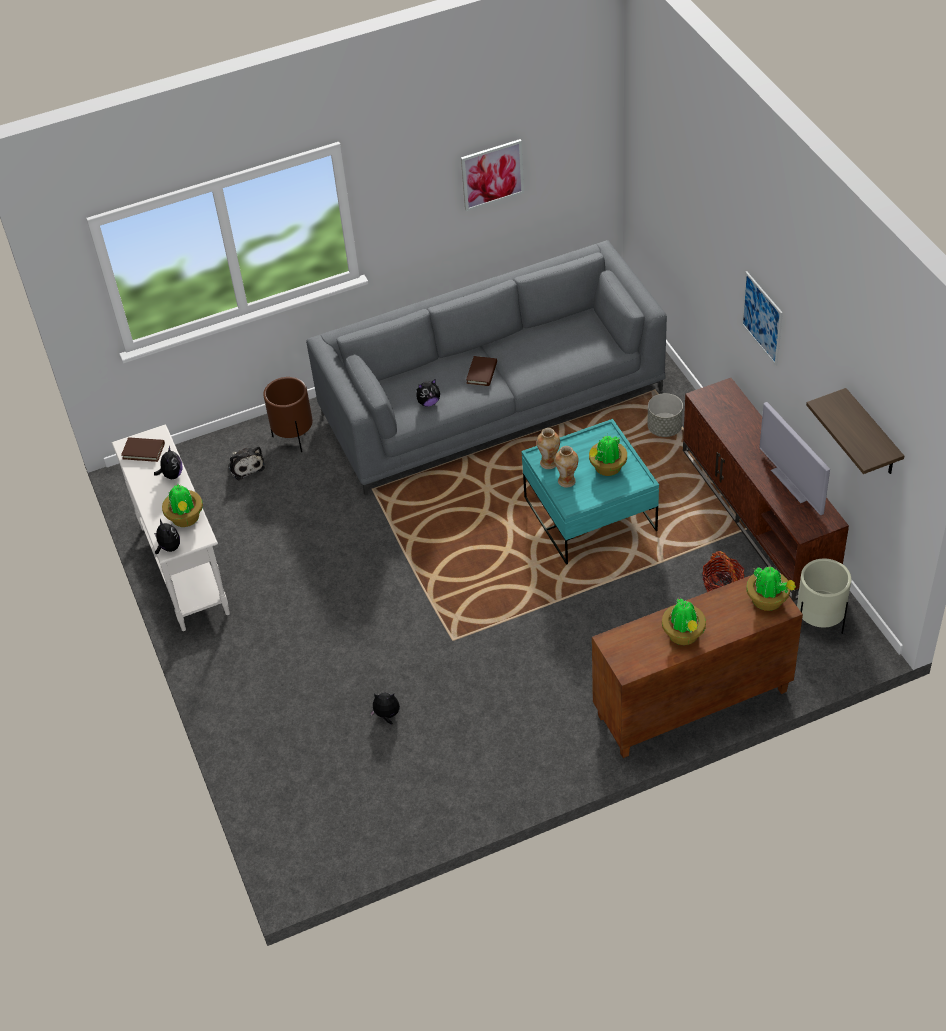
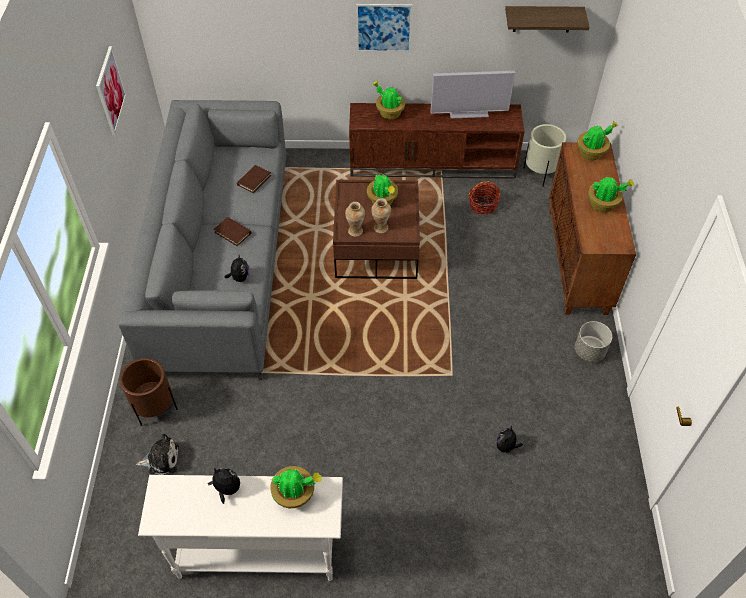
camera: 70 degrees left, 5 degrees up
(143, 451) = (174, 506): brown book -> brown book (254, 180)
(169, 548) = (326, 522): plush toy -> none
(590, 514) = (376, 247): turquoise coffee table -> brown coffee table
(664, 428) = (322, 177): grey planter -> grey planter (589, 351)
(738, 415) = (389, 113): none -> potted plant

